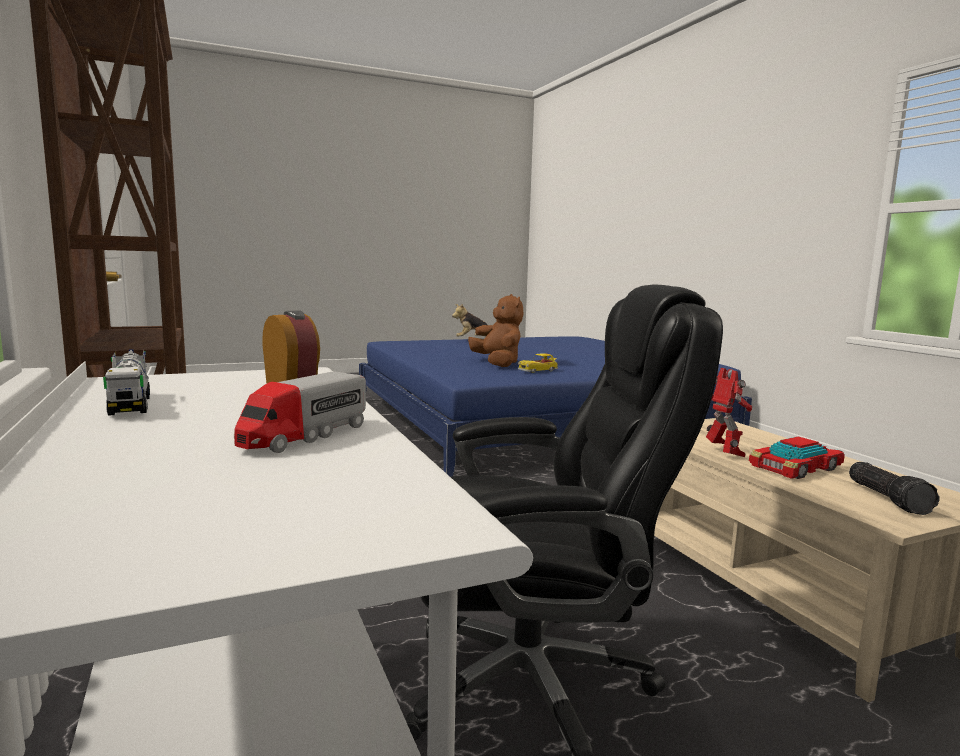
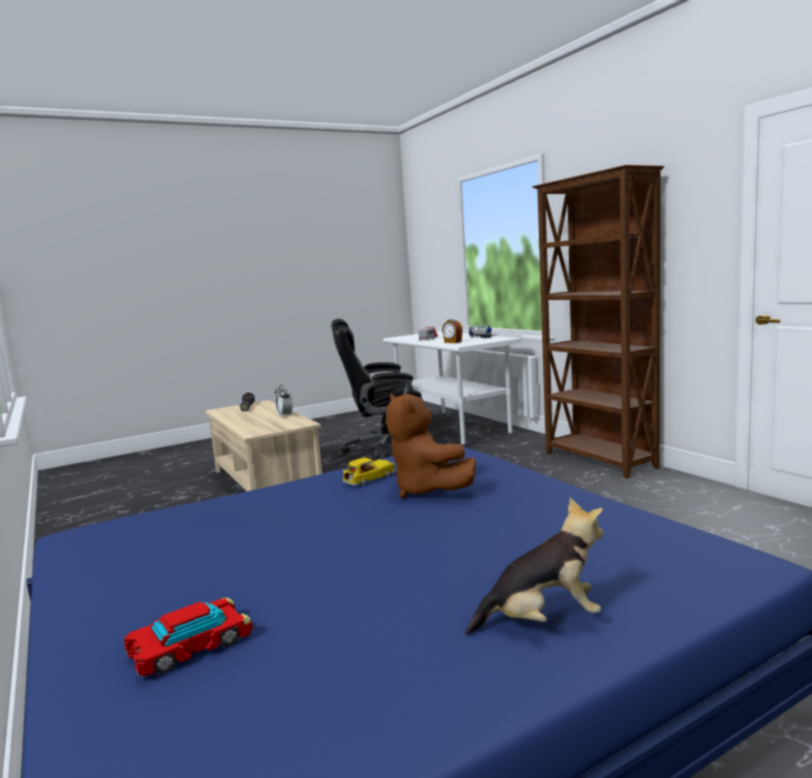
camera: 175 degrees right, 0 degrees up
(724, 453) = (285, 415): toy robot -> alarm clock
(797, 468) = (260, 413): toy car -> toy car (190, 645)

